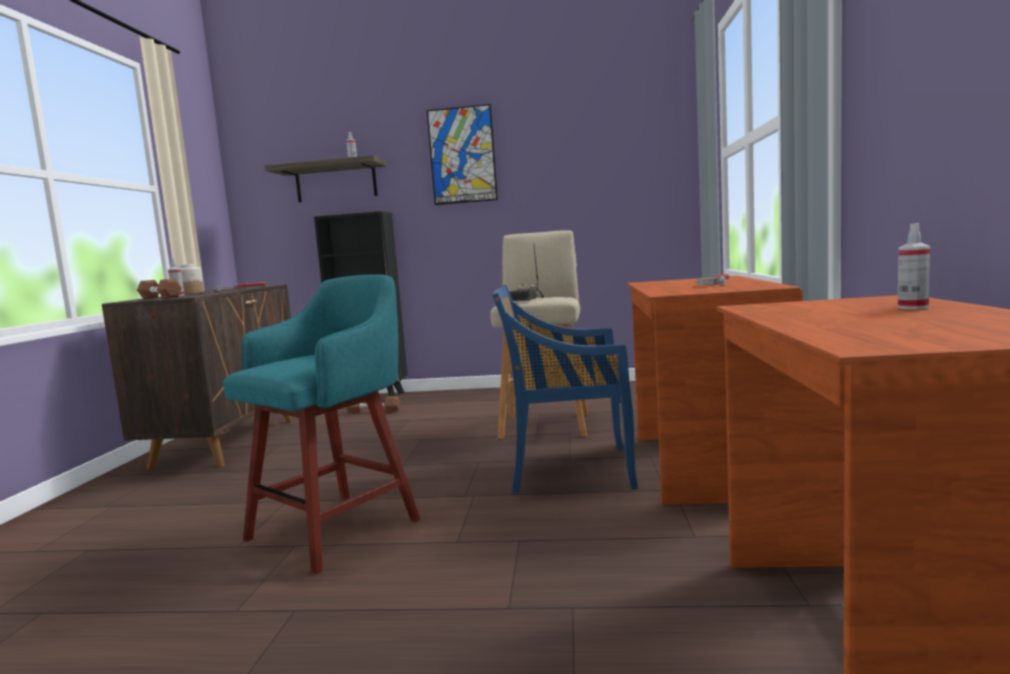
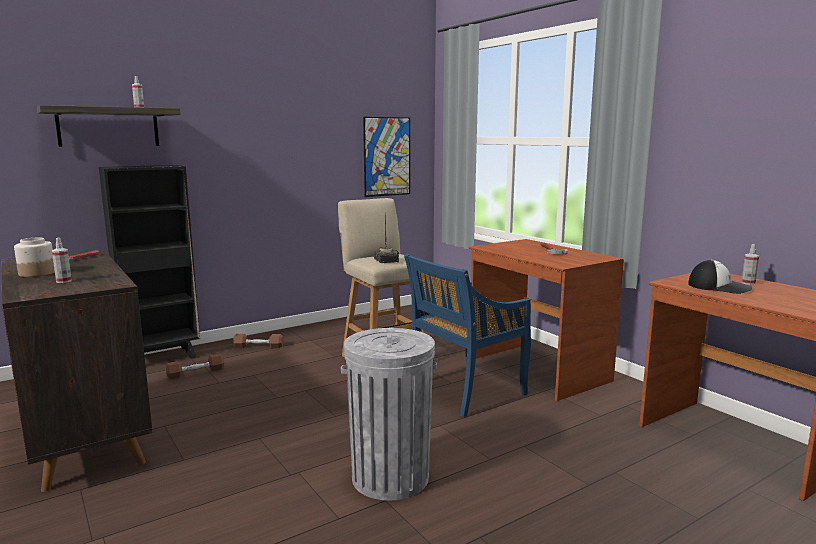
camera: 40 degrees left, 5 degrees up
(160, 298) = (61, 287): brown dumbbell -> brown dumbbell (258, 347)
(338, 527) = (390, 477): turquoise stool -> grey trash can
(462, 155) = (249, 112): picture -> picture (387, 156)
(819, 311) = (719, 287): none -> cap

